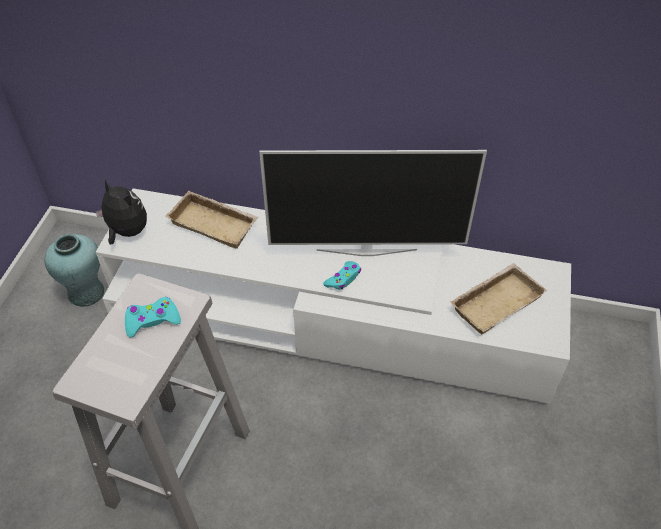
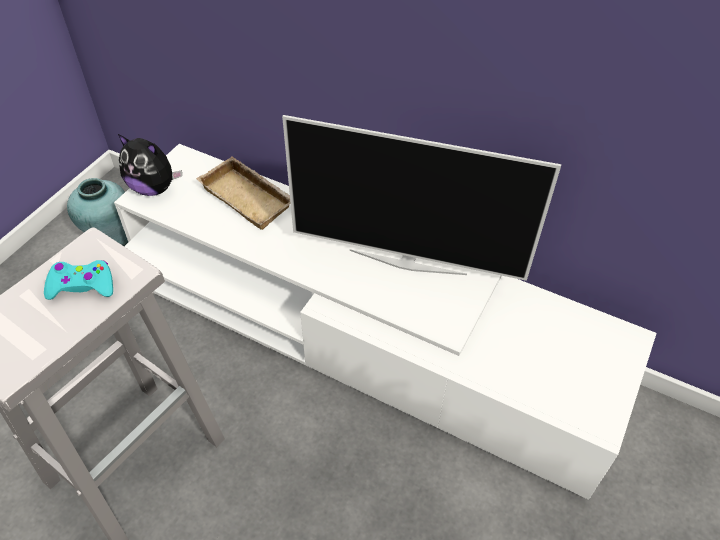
camera: 15 degrees right, 0 degrees up
(127, 232) = (154, 188): plush toy -> plush toy turned 150 degrees clockwise
(343, 279) = (368, 290): turquoise game controller -> none
(495, 301) = (544, 358): beige tray -> none

